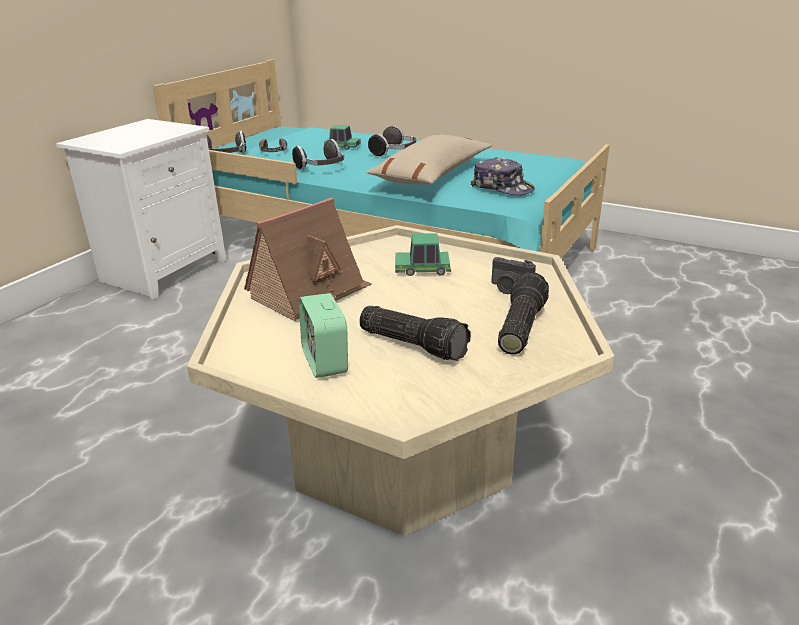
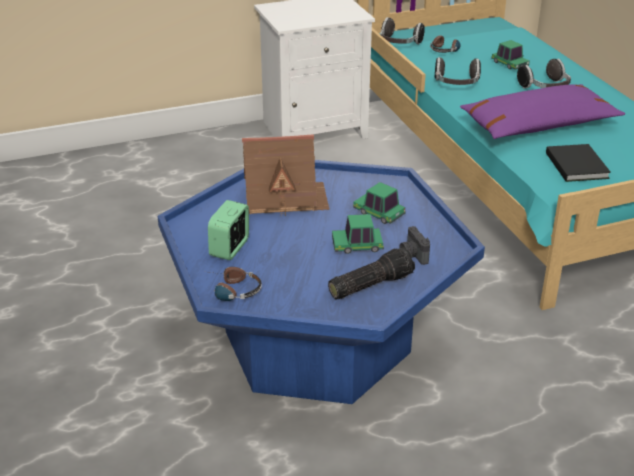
camera: 40 degrees right, 5 degrees up
(395, 403) = (230, 291): none -> headphones
(403, 446) = (318, 341): beige coffee table -> blue coffee table
(414, 344) = (291, 263): flashlight -> none
(431, 174) = (538, 126): beige pillow -> purple pillow
(450, 302) = (357, 246): none -> toy car
(502, 188) = (577, 164): cap -> black book

